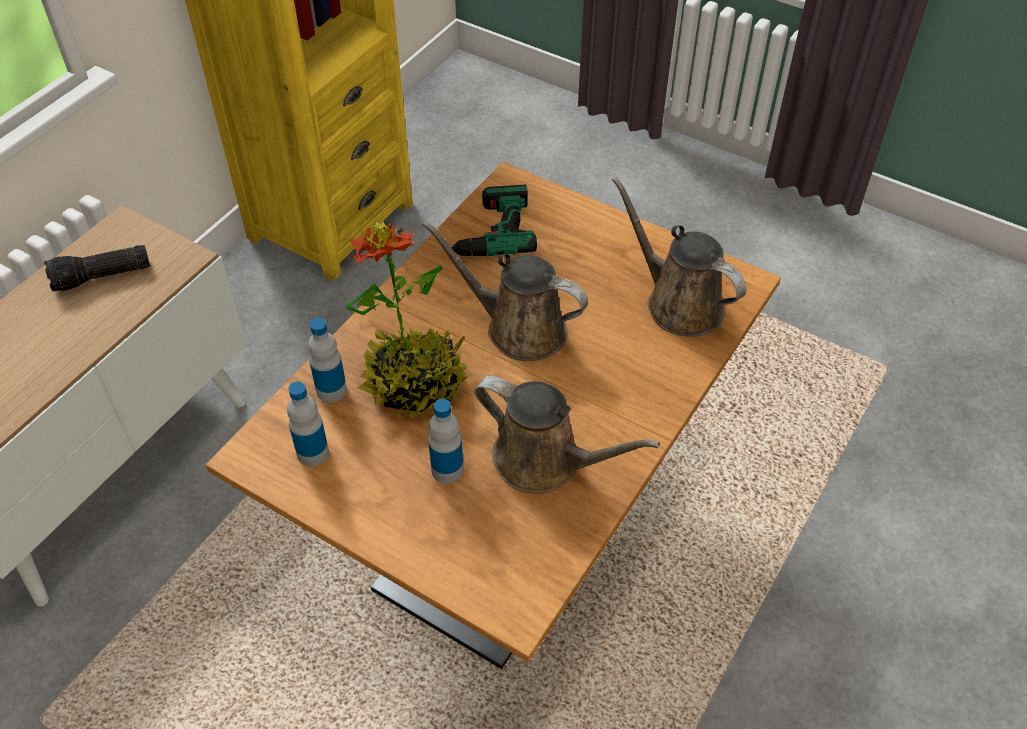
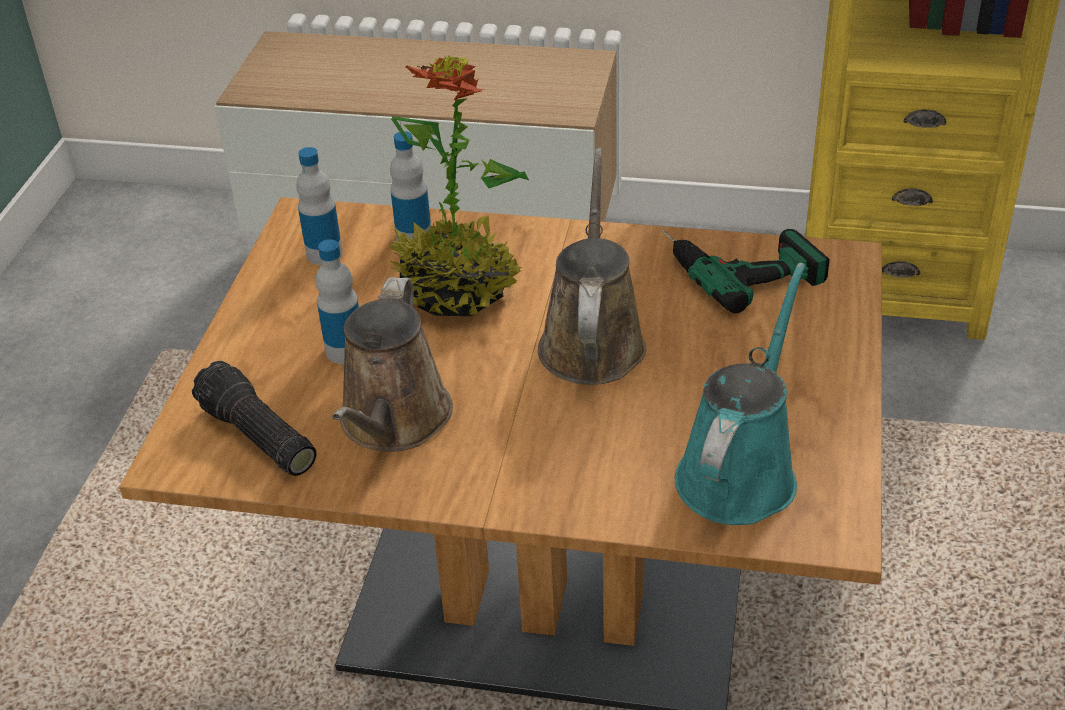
camera: 70 degrees right, 10 degrees down
(101, 278) = (511, 77): flashlight -> flashlight (256, 437)
(678, 303) = (740, 471): brown watering can -> turquoise watering can

